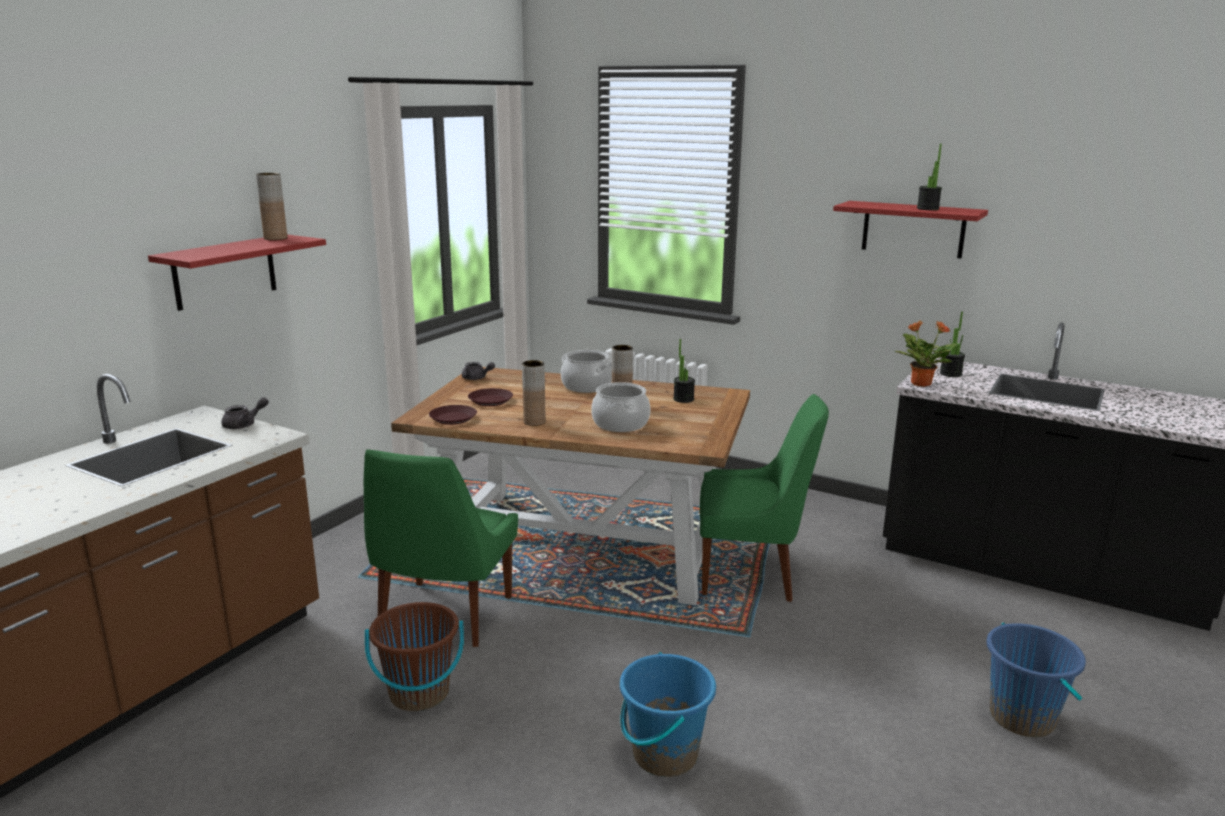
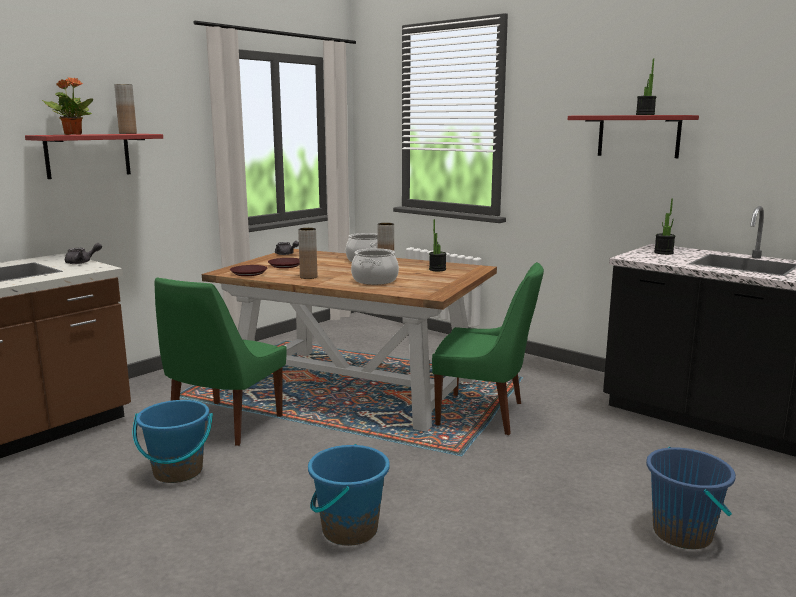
camera: 10 degrees right, 5 degrees down
(419, 693) = (178, 472): brown bucket -> blue bucket
(920, 383) = (631, 257): potted plant -> potted plant (73, 134)

